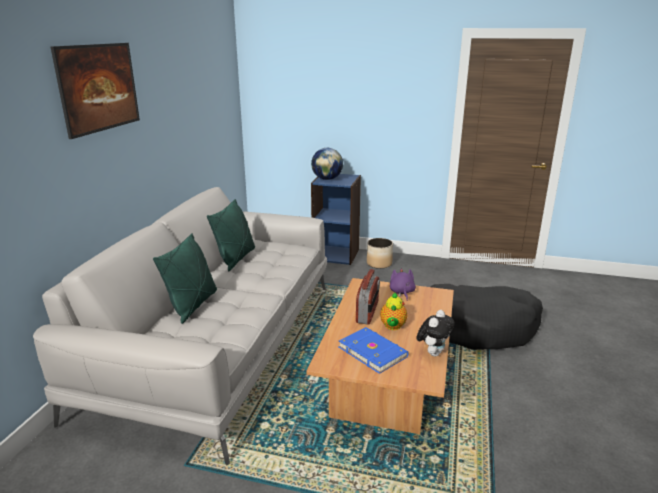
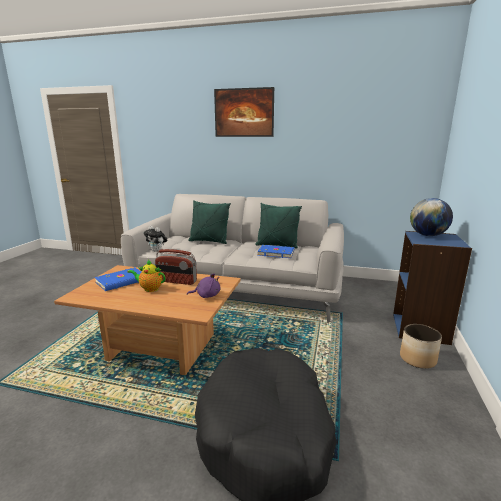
camera: 90 degrees right, 5 degrees down
(268, 260) = (276, 253): none -> blue book
(433, 352) = (103, 301): plush toy -> plush toy (157, 251)

